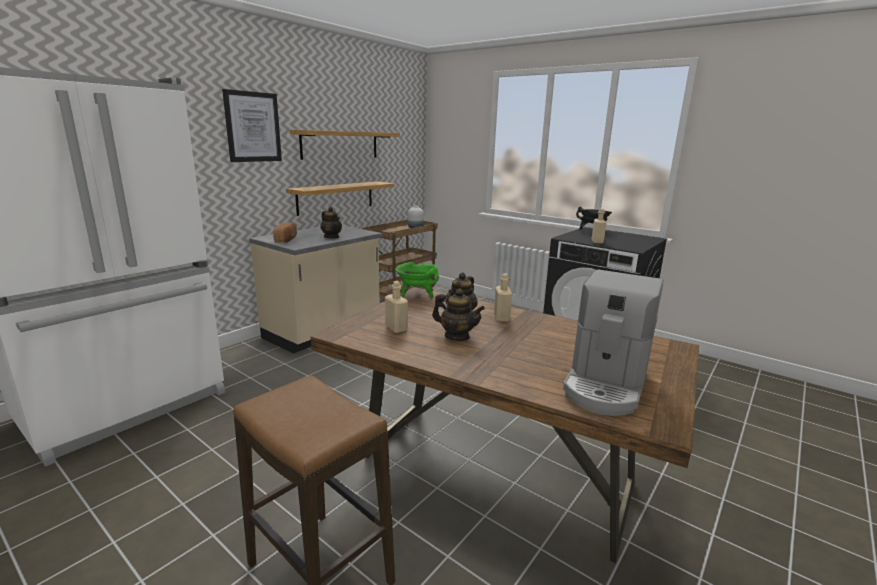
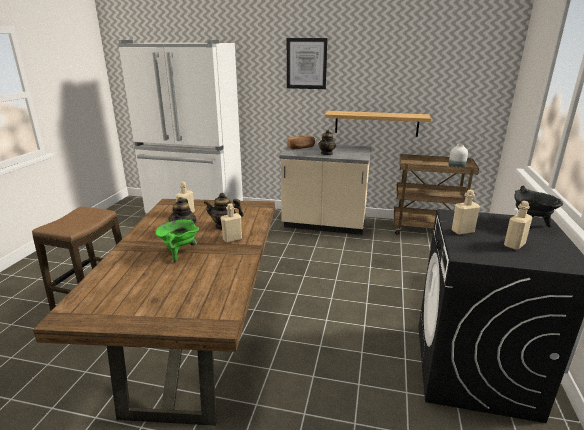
camera: 65 degrees right, 5 degrees up
(340, 145) = (387, 78): shelf -> none
(416, 295) = (256, 205): green cooking pot -> green cooking pot (179, 253)
(606, 385) = (122, 291): coffee machine -> none
(623, 239) = (514, 245): none -> beige bottle

